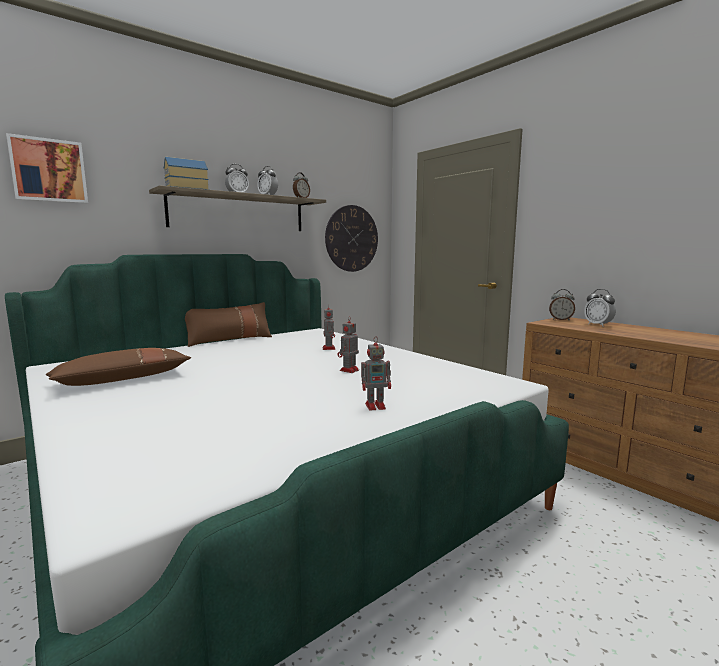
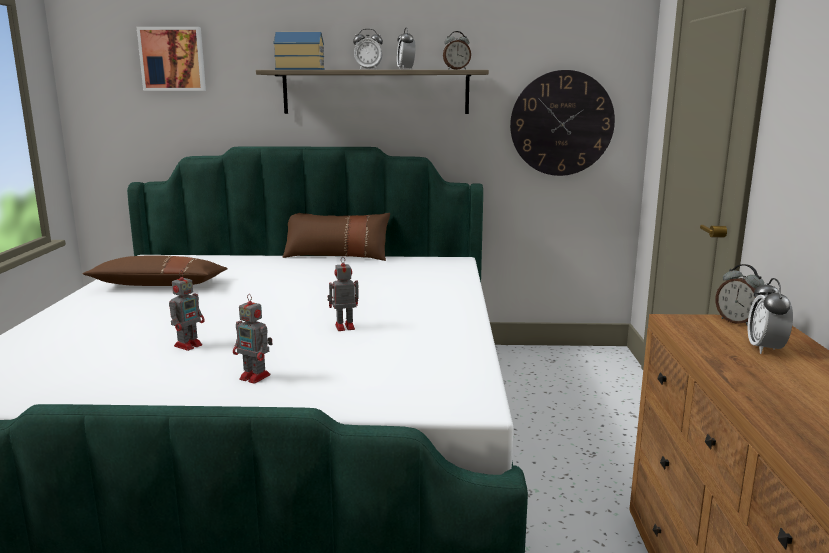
camera: 40 degrees right, 5 degrees up
(328, 348) = (403, 290): toy robot -> toy robot (189, 345)

